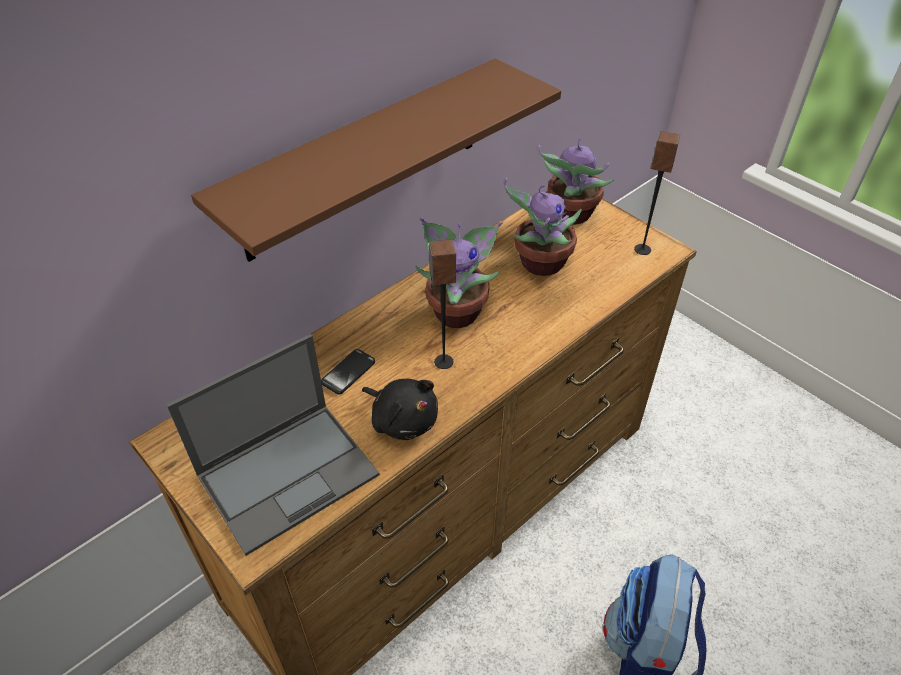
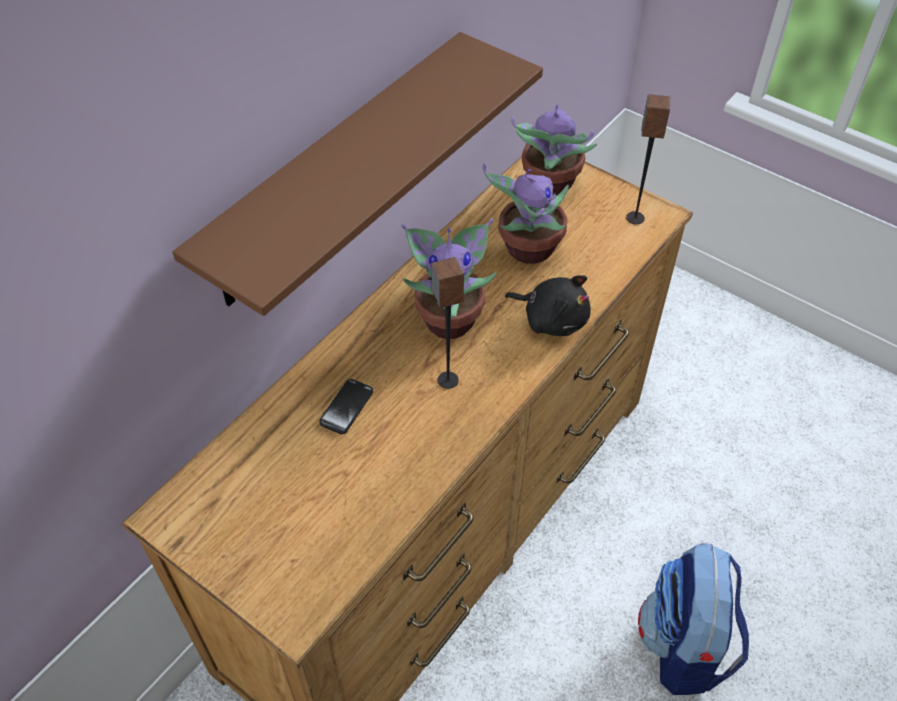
camera: 10 degrees left, 5 degrees up
(289, 473) = (312, 531): laptop -> none
(402, 419) = (419, 453): black plush toy -> black plush toy (552, 319)

